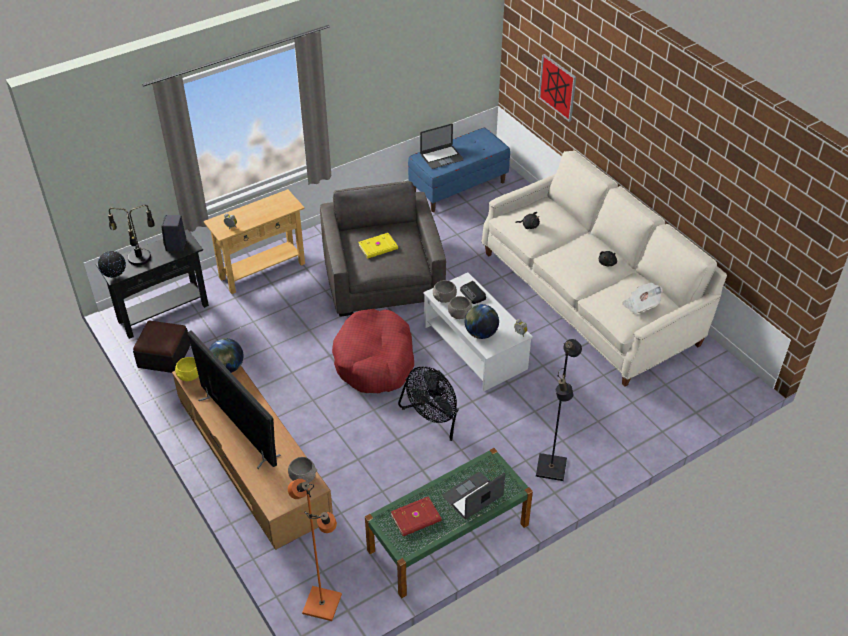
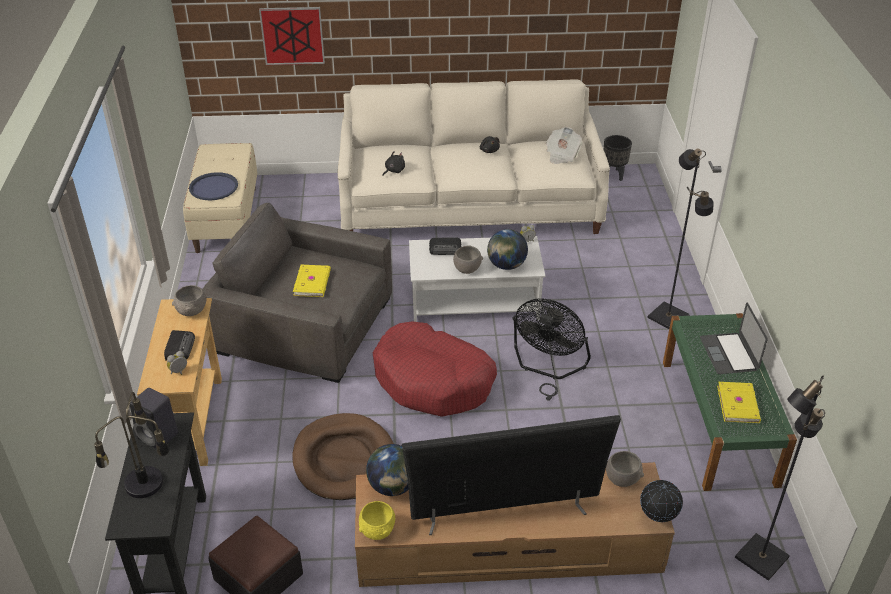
camera: 60 degrees left, 5 degrees down
(115, 277) = (158, 523): globe -> globe (657, 518)
(251, 217) = (180, 347): none -> radio
(274, 350) = (344, 460): none -> brown dog bed
(322, 604) = (762, 557): orange floor lamp -> black floor lamp
(416, 518) = (739, 404): red book -> yellow book
(433, 415) = (546, 368): black fan -> black fan turned 135 degrees counterclockwise
(441, 157) = (213, 187): laptop -> blue tray
(444, 298) = (434, 269): grey bowl -> grey bowl (192, 310)
(458, 187) = (226, 219): blue bench -> beige bench
(723, 366) = (614, 175): none -> black planter

